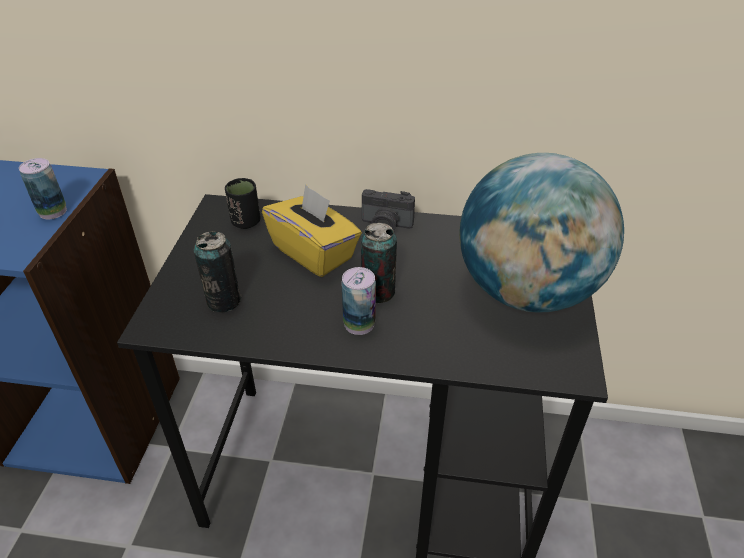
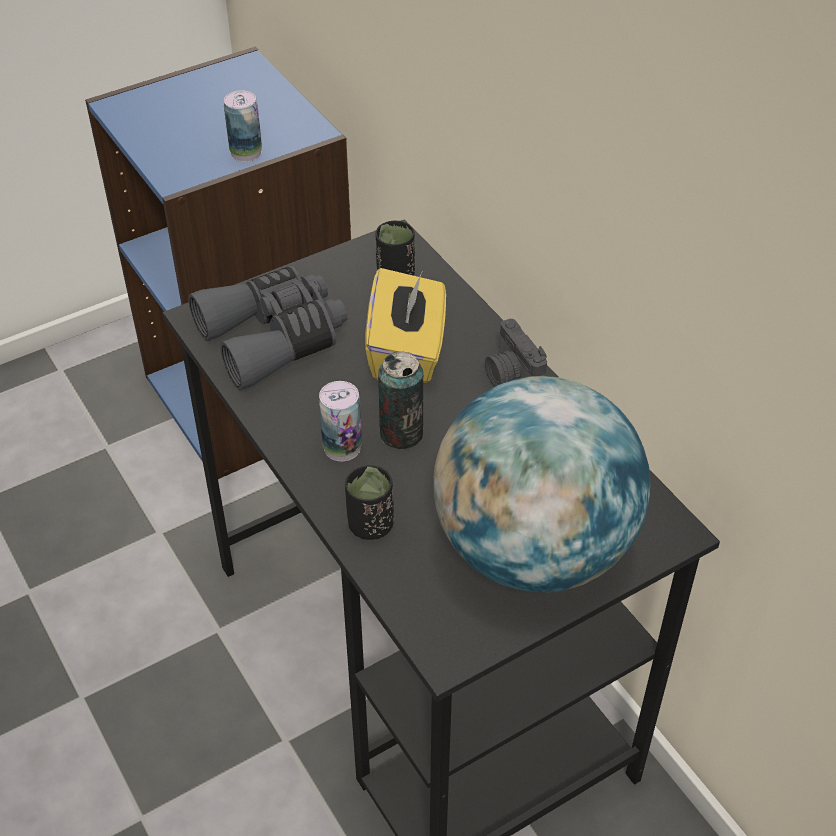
camera: 50 degrees right, 5 degrees up
(223, 300) = (274, 338): can -> grey binoculars
(439, 348) = (370, 525): none -> black cup

